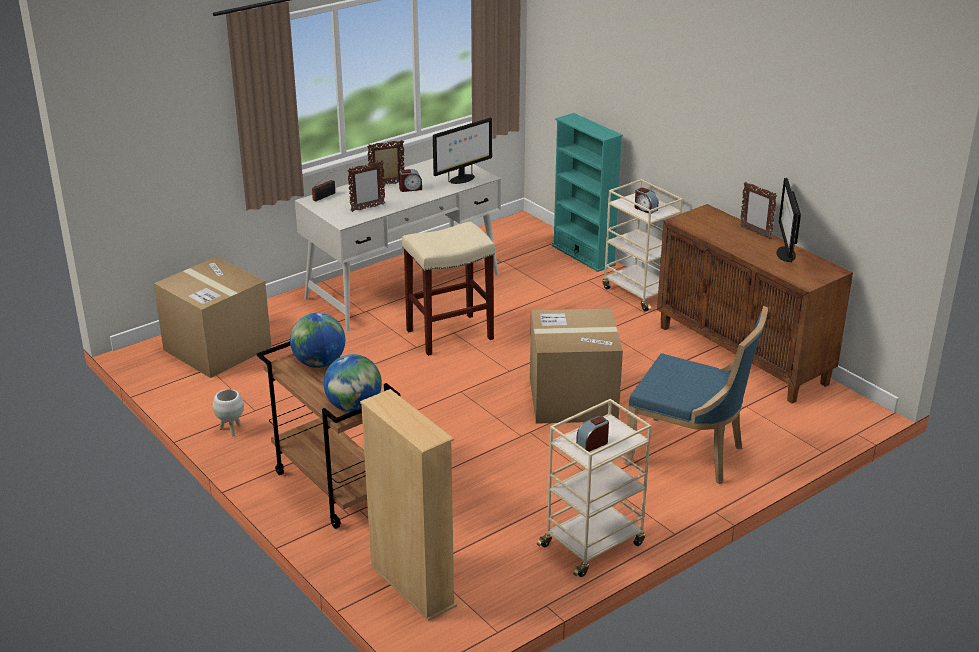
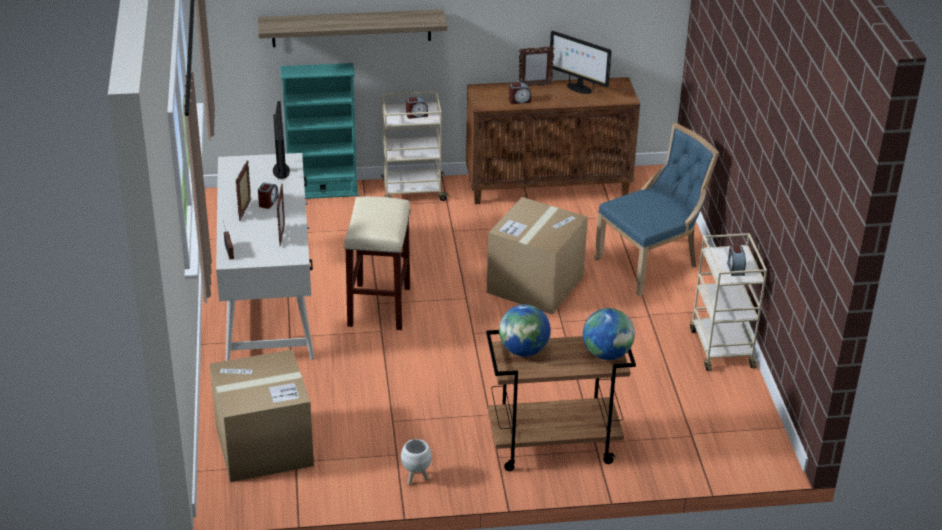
camera: 60 degrees left, 5 degrees up
(412, 586) = (709, 448): beige bookcase -> none
(629, 98) = (351, 28): none -> shelf
(715, 233) = (519, 100): none -> alarm clock

